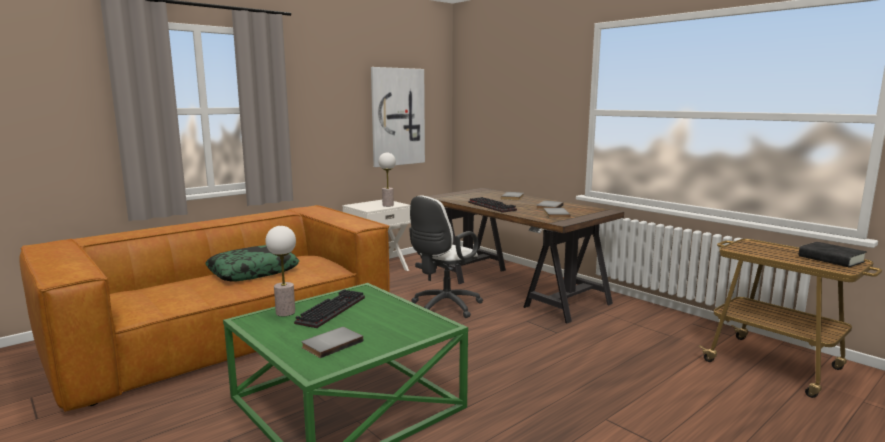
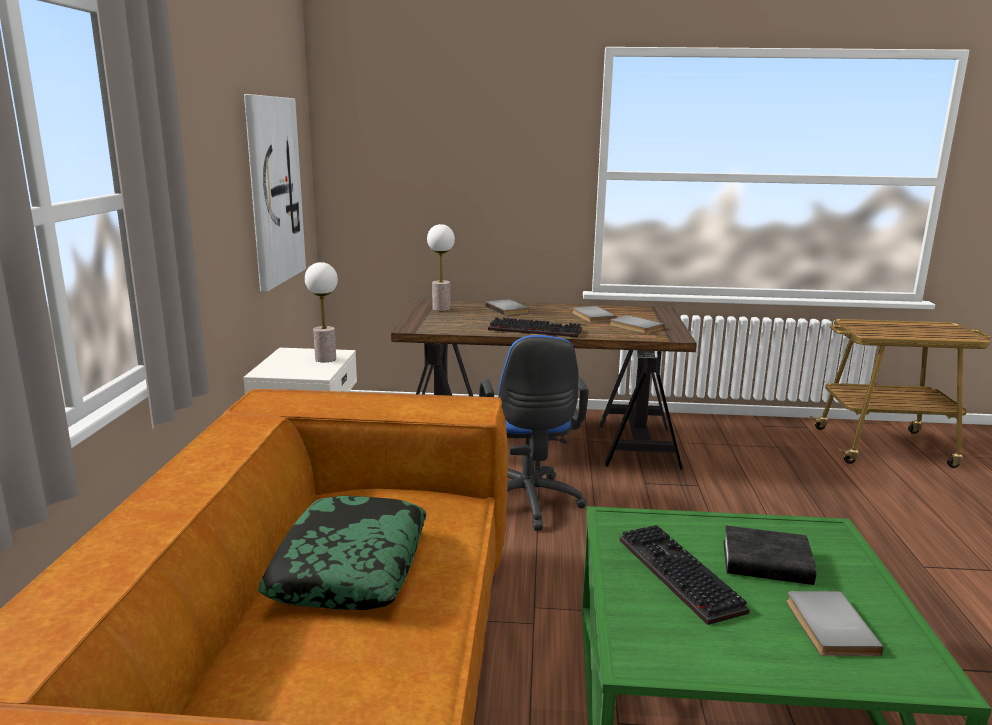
camera: 45 degrees left, 5 degrees up
(285, 312) = (641, 613): table lamp -> table lamp (441, 309)
(443, 307) = (528, 504): white office chair -> blue office chair
(831, 259) = (937, 328): black book -> black book (766, 563)

